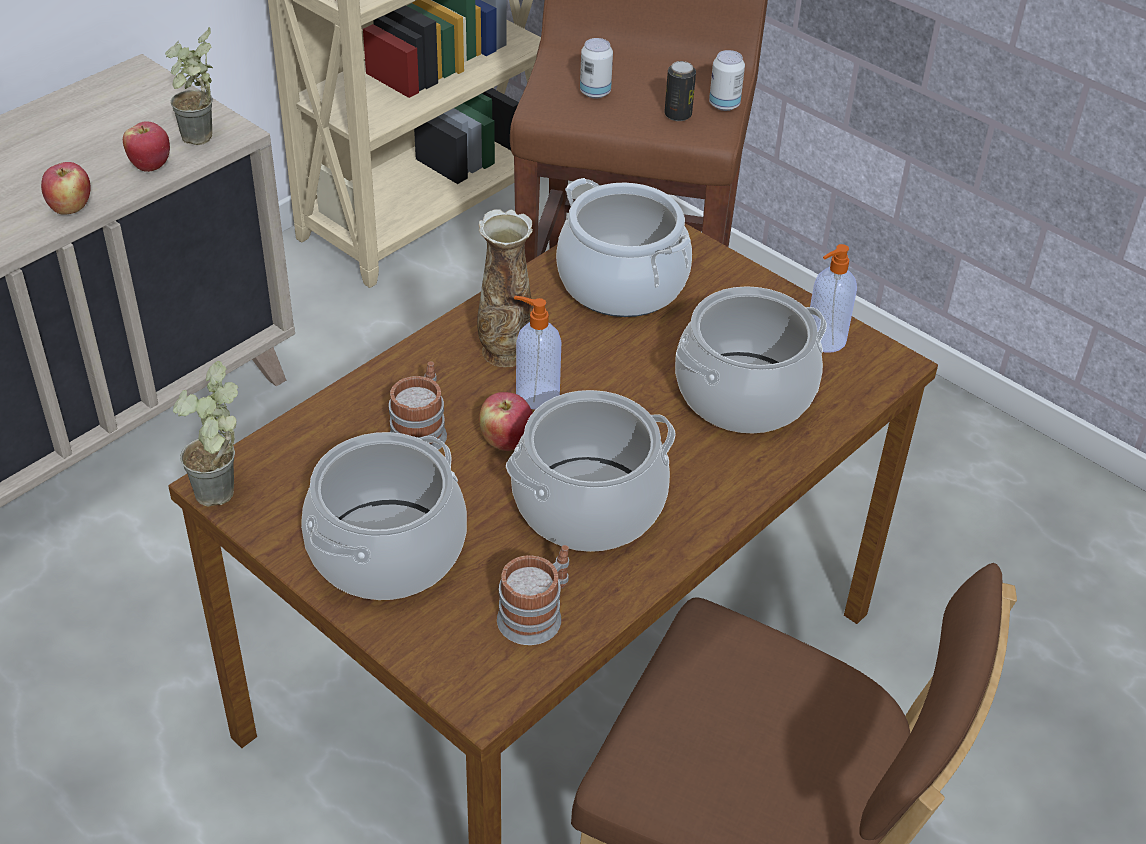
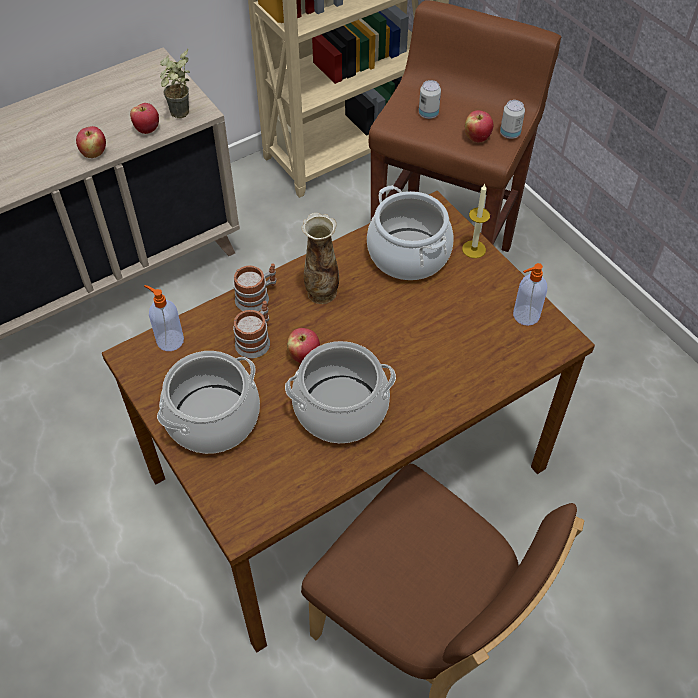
camera: 15 degrees right, 10 degrees up
(224, 499) = (130, 367): potted plant -> none
(536, 395) = (331, 326): soap dispenser -> soap dispenser (169, 340)
(537, 614) = (288, 478): mug -> mug (257, 297)
(678, 115) = (477, 138): can -> apple
(717, 264) = (474, 249): none -> candle
(744, 392) = (461, 346): cooking pot -> none

